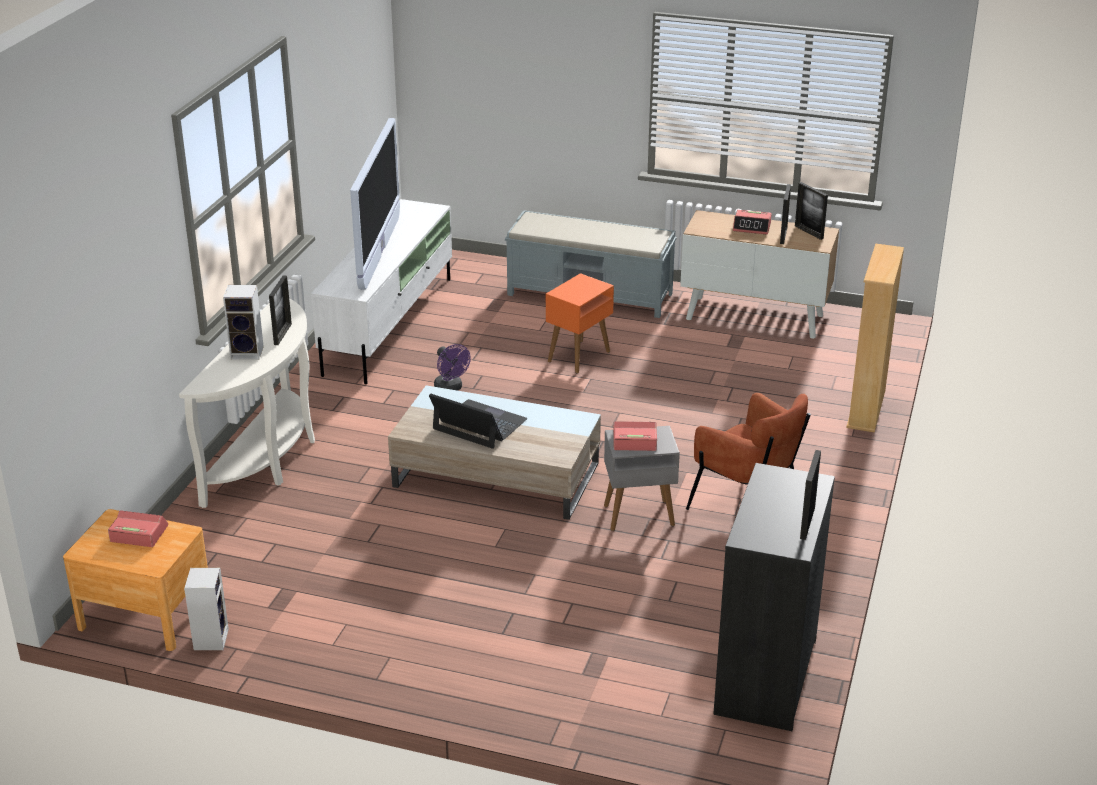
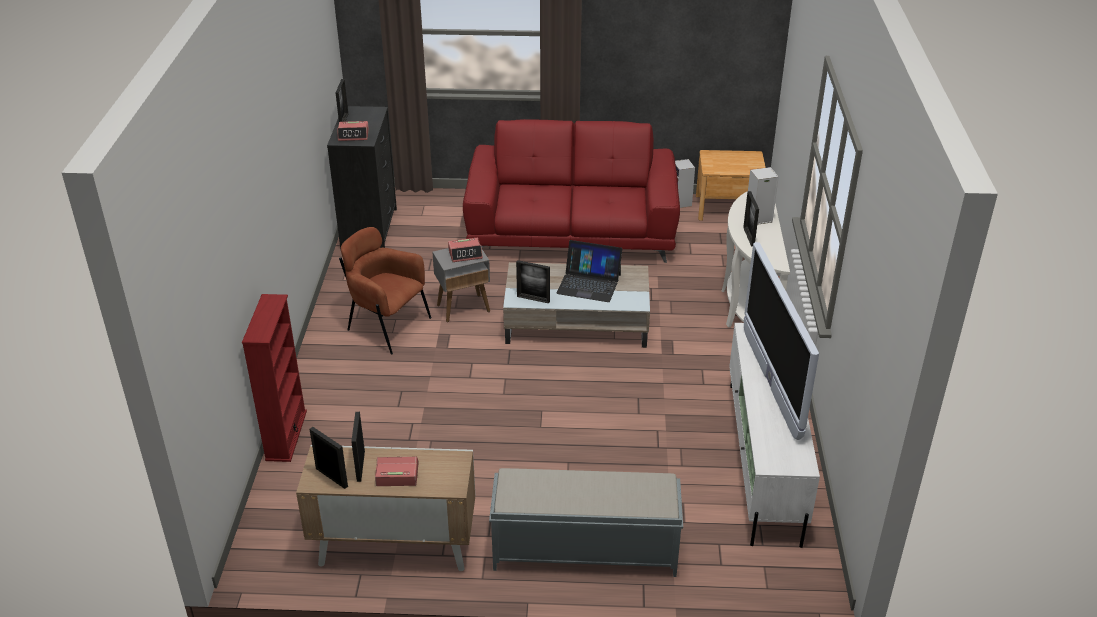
camera: 165 degrees right, 5 degrees up
(138, 534) = (734, 166): alarm clock -> alarm clock (353, 135)
(426, 614) = (572, 231): none -> red sofa
(451, 388) = (656, 394): purple fan -> none
(559, 417) = (533, 299): none -> picture frame
(578, 357) = (561, 452): orange side table -> none
(866, 409) = (286, 435): beige bookcase -> red bookcase

